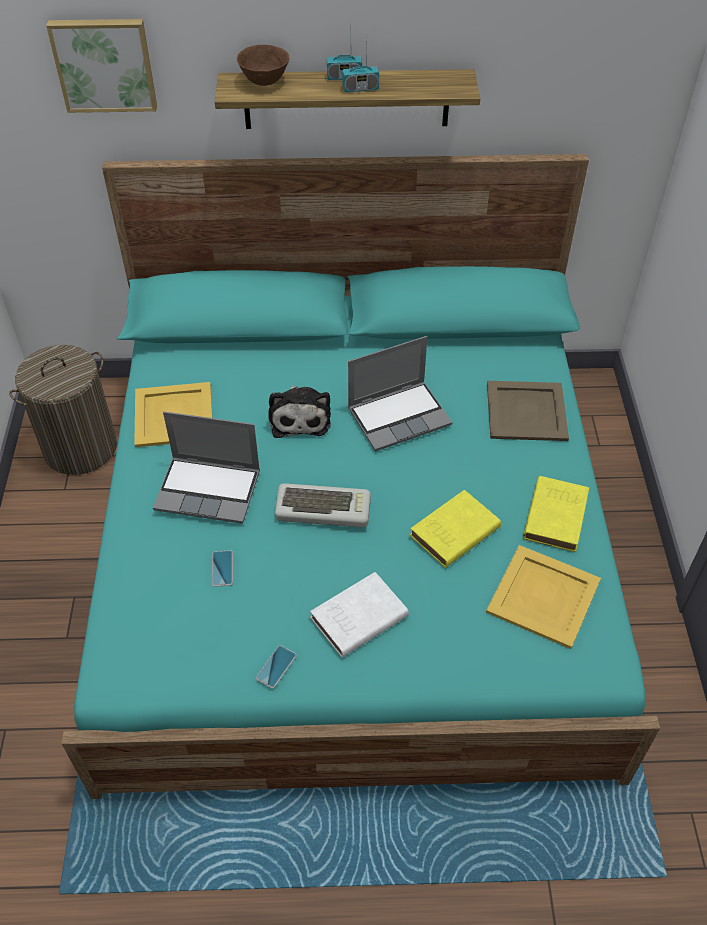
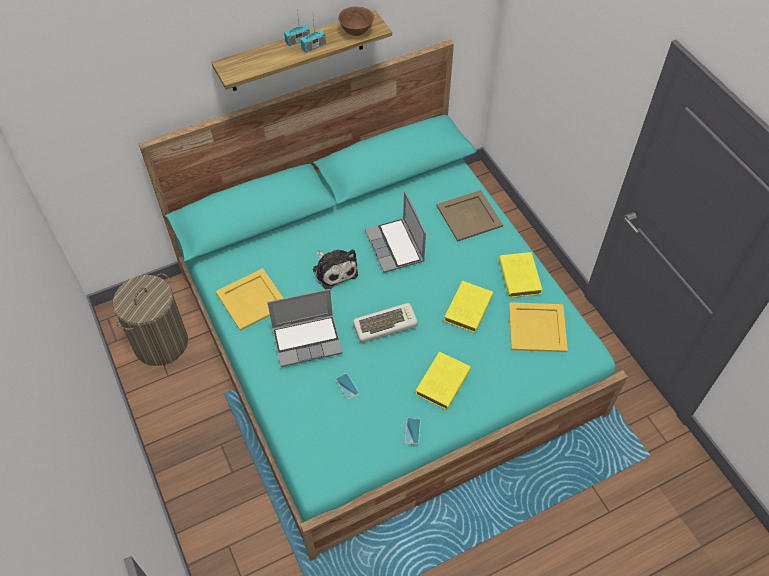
camera: 25 degrees left, 5 degrees up
(104, 64) = (132, 79): picture -> none
(264, 82) = (248, 60): brown bowl -> brown bowl (356, 32)
(357, 619) = (442, 383): white book -> yellow book
(399, 416) = (395, 247): laptop -> laptop turned 120 degrees clockwise

